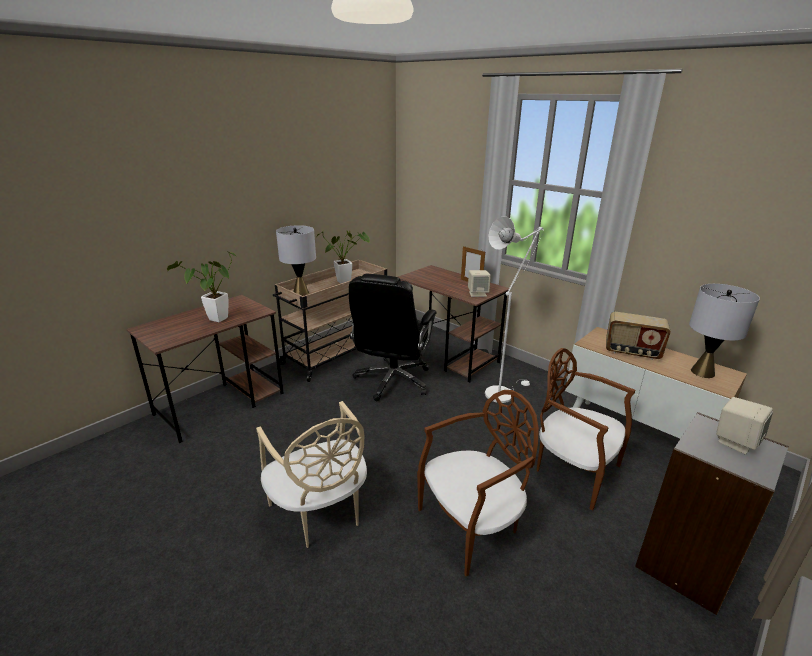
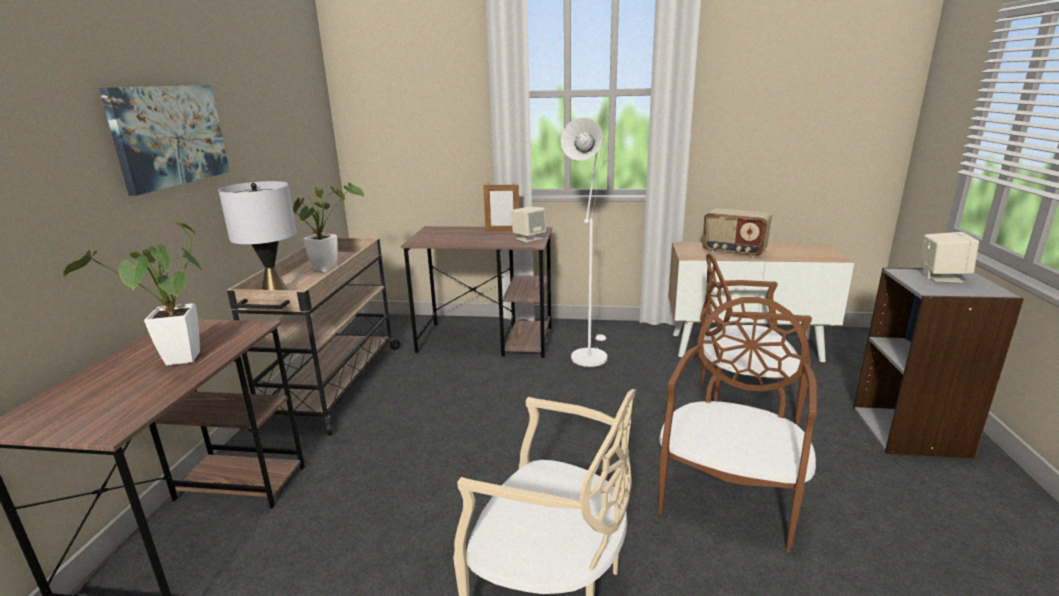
camera: 35 degrees left, 5 degrees down
(256, 197) = (169, 135): none -> picture
(392, 381) = (452, 389): black office chair -> none
(632, 352) = (733, 252): radio -> radio turned 45 degrees clockwise
(702, 372) = (804, 251): grey table lamp -> none

